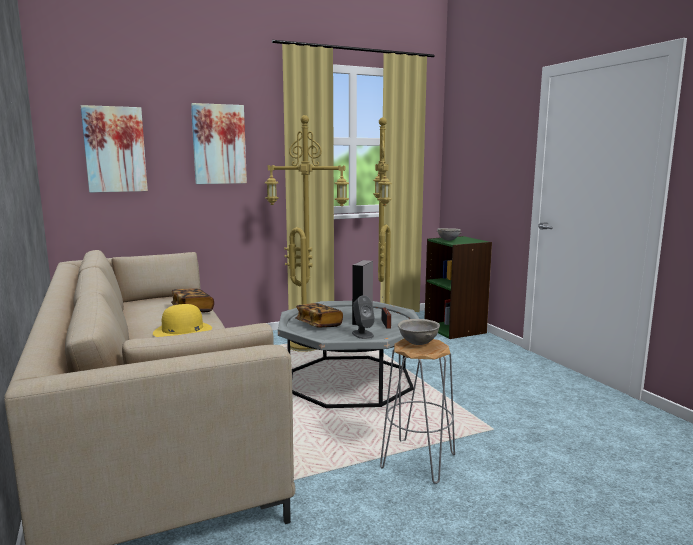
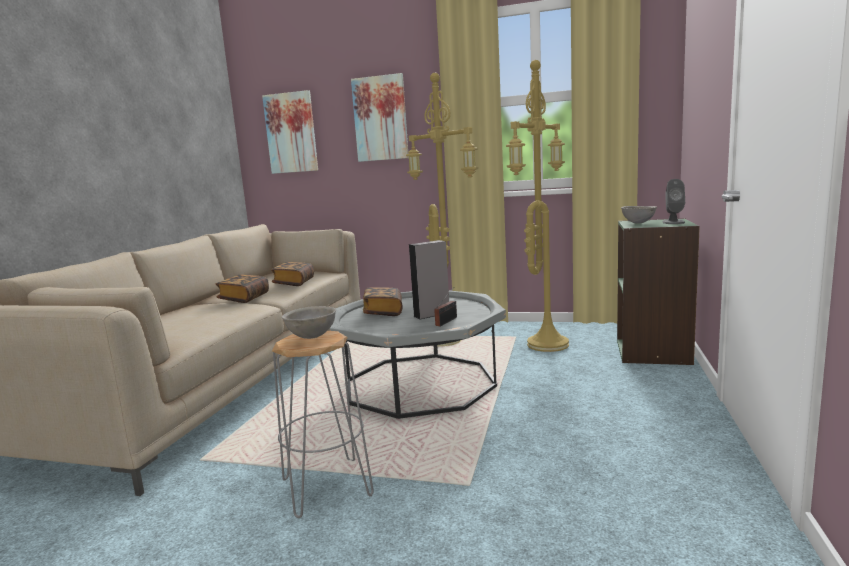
camera: 40 degrees right, 0 degrees up
(182, 330) = (244, 298): yellow hat -> book
(362, 334) = (397, 327): grey speaker -> grey speaker (673, 222)

